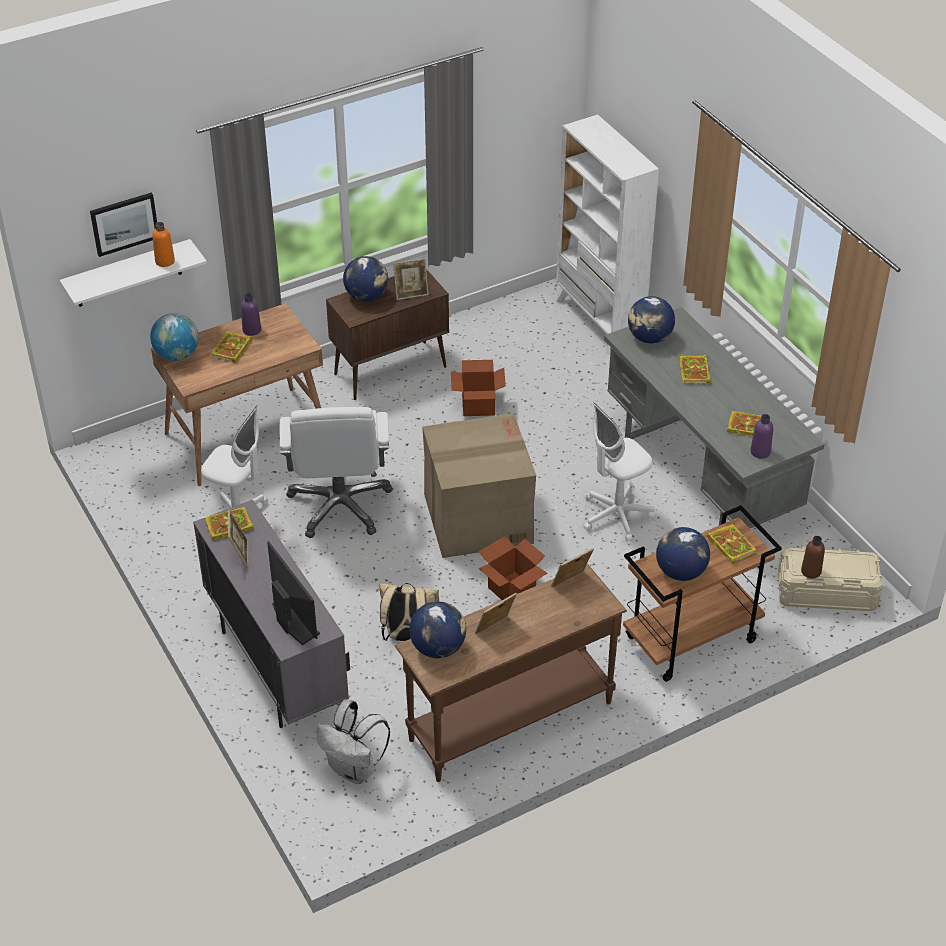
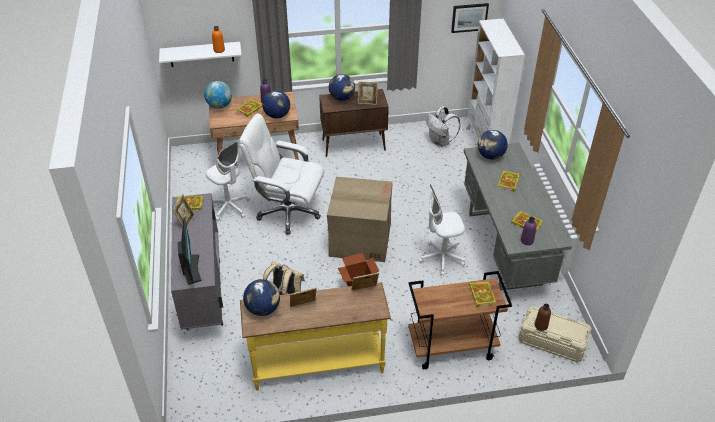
camera: 20 degrees right, 0 degrees up
(124, 223) = (199, 23): picture -> picture (469, 17)
(340, 505) = (287, 212): white office chair -> white office chair turned 90 degrees clockwise
(354, 769) = (214, 367): white backpack -> white backpack (440, 142)
(478, 405) = (392, 175): cardboard box -> none
(509, 719) = (317, 364): brown console table -> yellow console table
(680, 572) = (441, 303): globe -> globe (277, 115)

